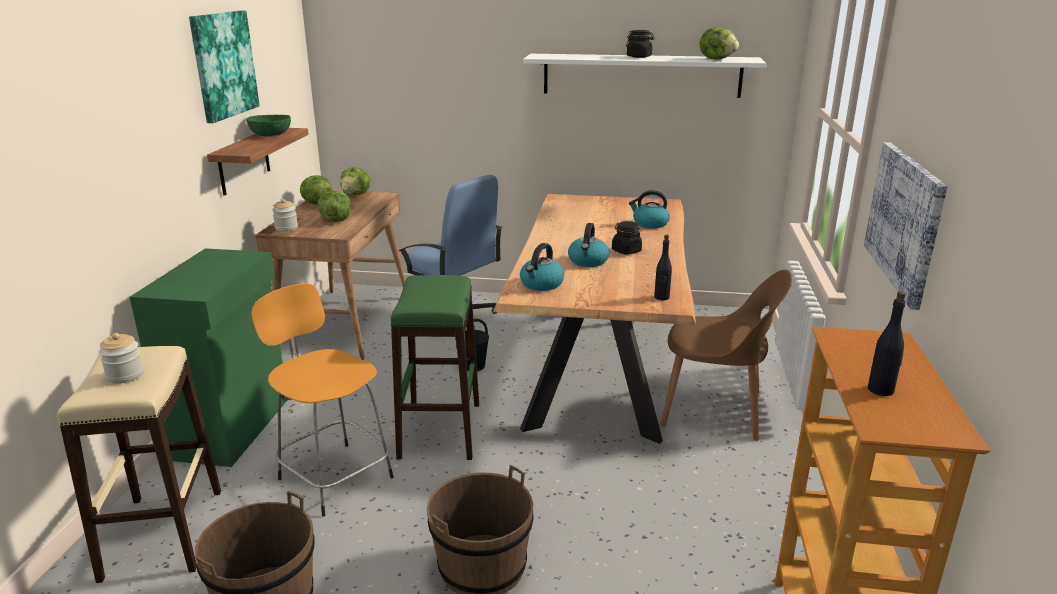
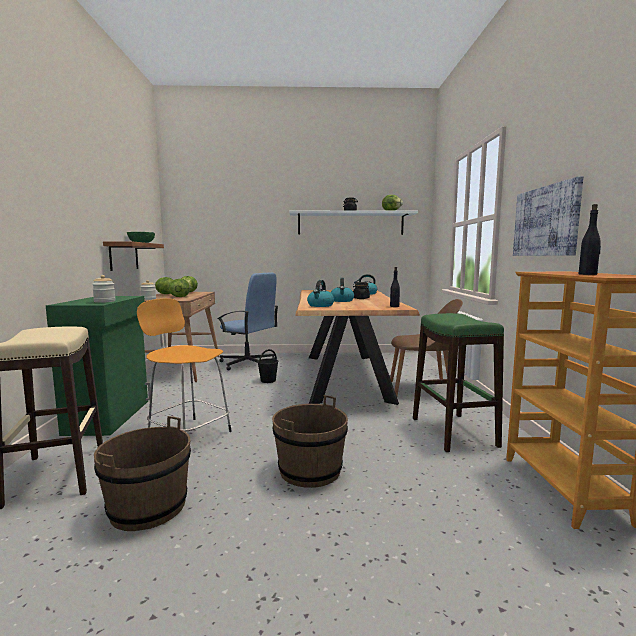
camera: 10 degrees left, 15 degrees down
(125, 375) = (42, 335): jar -> jar (104, 301)
(223, 65) = (116, 195): picture -> none
(440, 430) = (257, 408): green stool -> green stool (453, 432)

